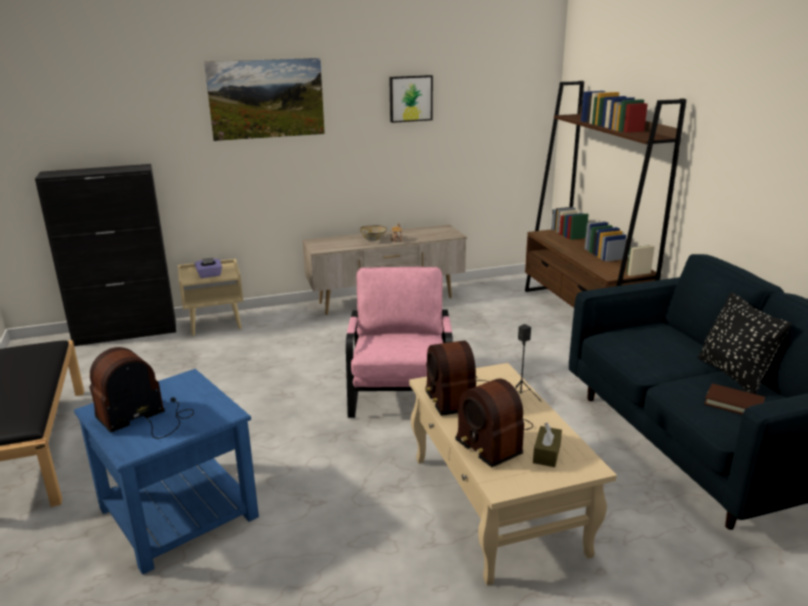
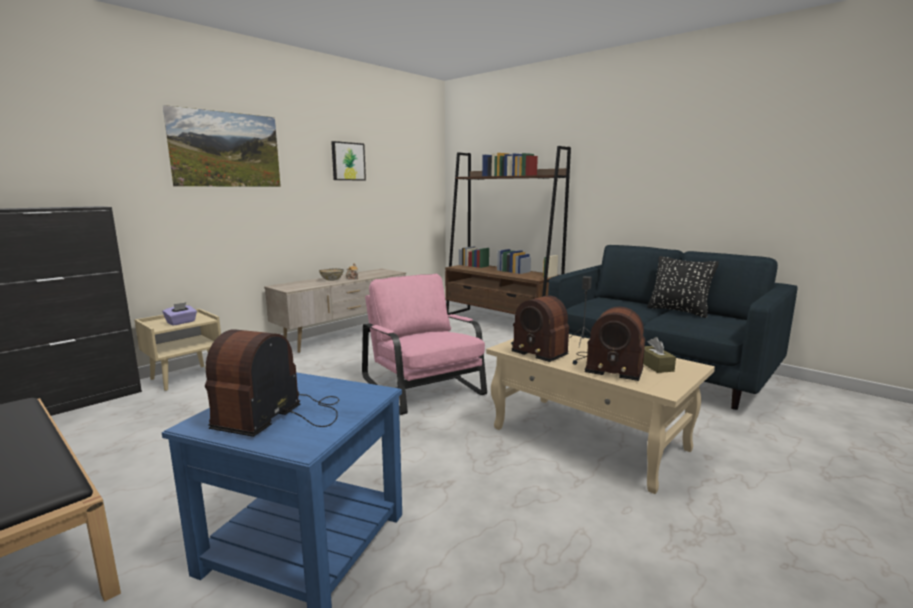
camera: 30 degrees left, 10 degrees down
(733, 403) = (703, 322): brown book -> none

